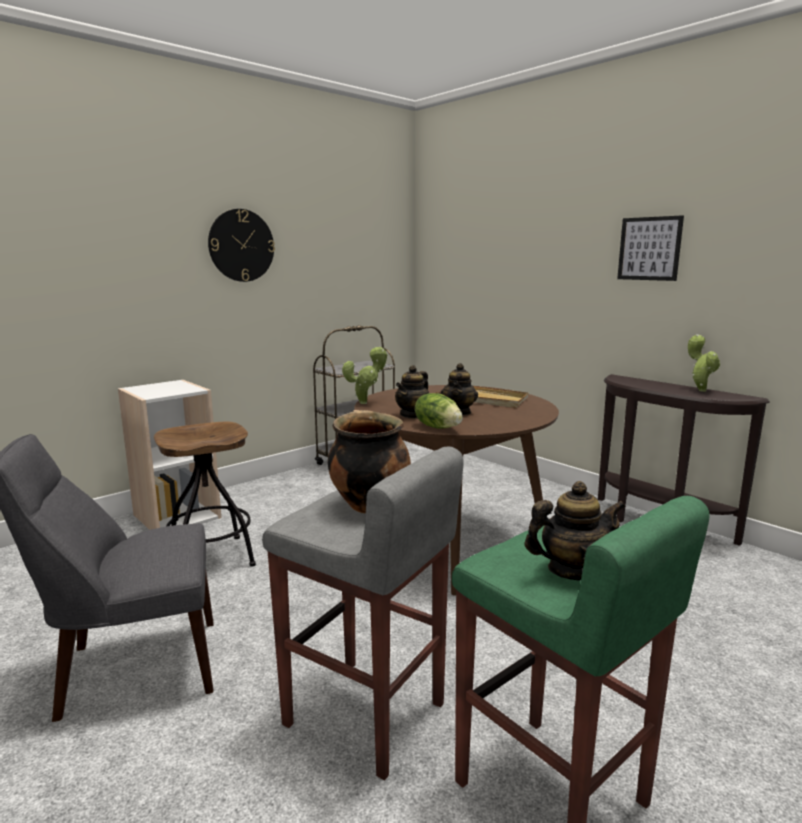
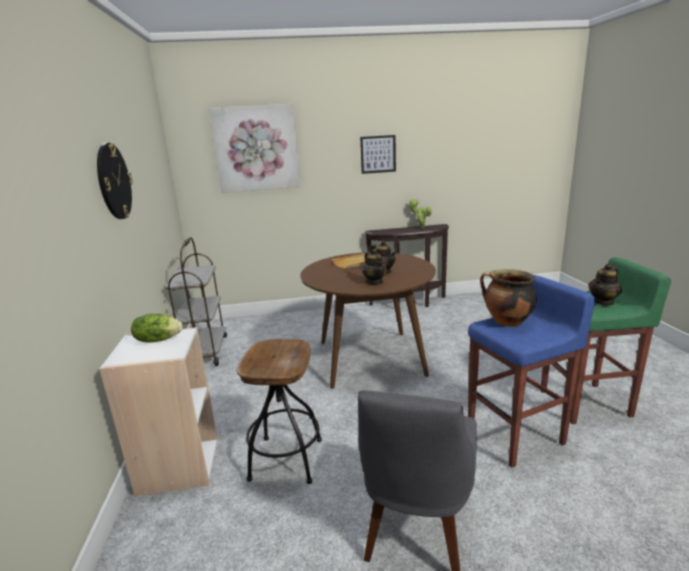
camera: 55 degrees left, 5 degrees up
(365, 716) = (517, 436): grey stool -> blue stool
(366, 402) = (326, 287): potted plant -> none
(438, 427) = (408, 281): lettuce -> lettuce (158, 340)
(491, 232) = (256, 149): none -> picture
(571, 570) = (603, 302): teapot -> teapot turned 150 degrees counterclockwise

